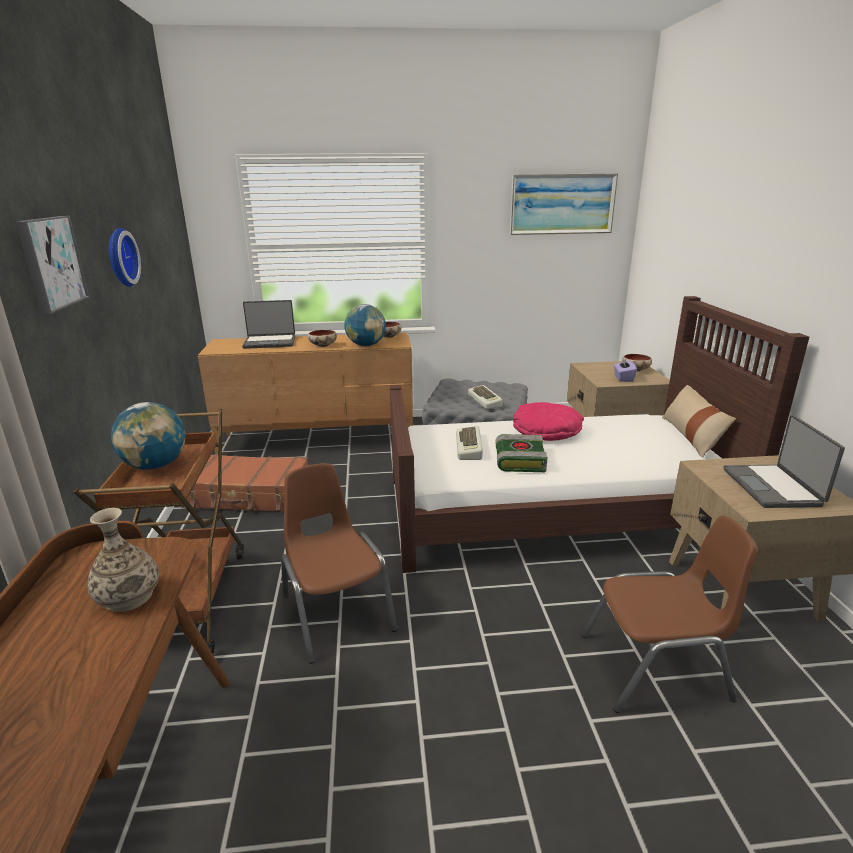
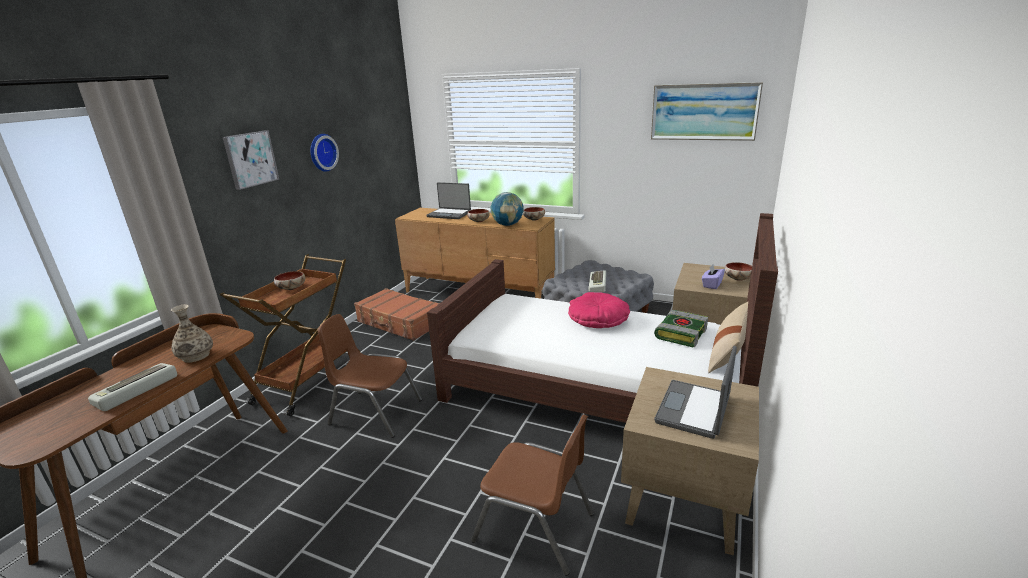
camera: 30 degrees right, 0 degrees up
(156, 465) = (291, 288): globe -> bowl
(336, 612) = (375, 412): brown chair -> brown chair turned 75 degrees counterclockwise
(470, 447) = (522, 319): keyboard -> keyboard (136, 391)
(519, 459) = (545, 336): book -> book (680, 333)

